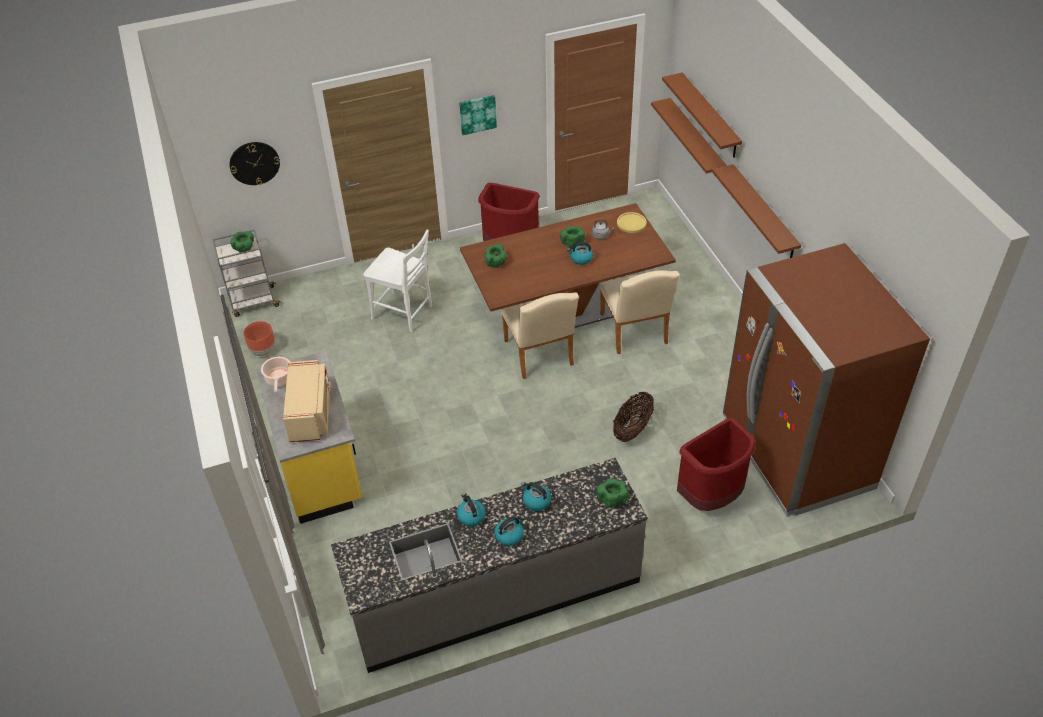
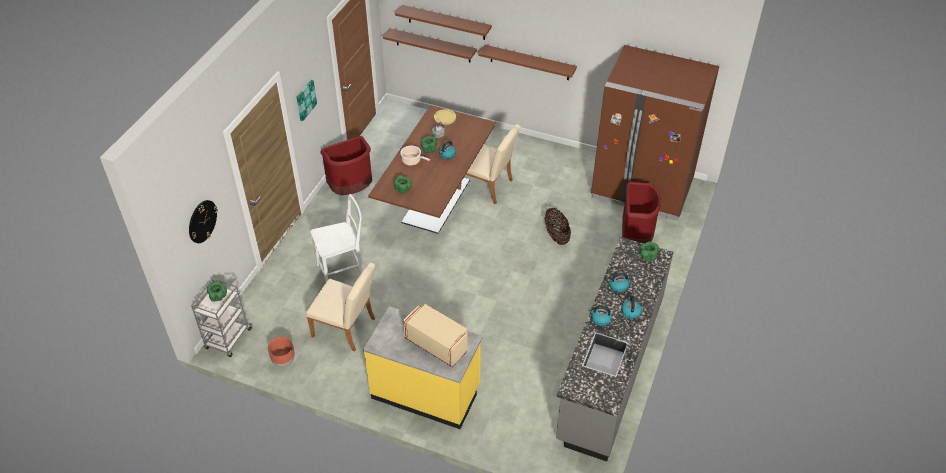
camera: 50 degrees left, 0 degrees up
(279, 380) = (388, 343): cooking pot -> cooking pot (412, 161)
(540, 356) = (457, 235): beige chair -> beige chair (347, 329)

